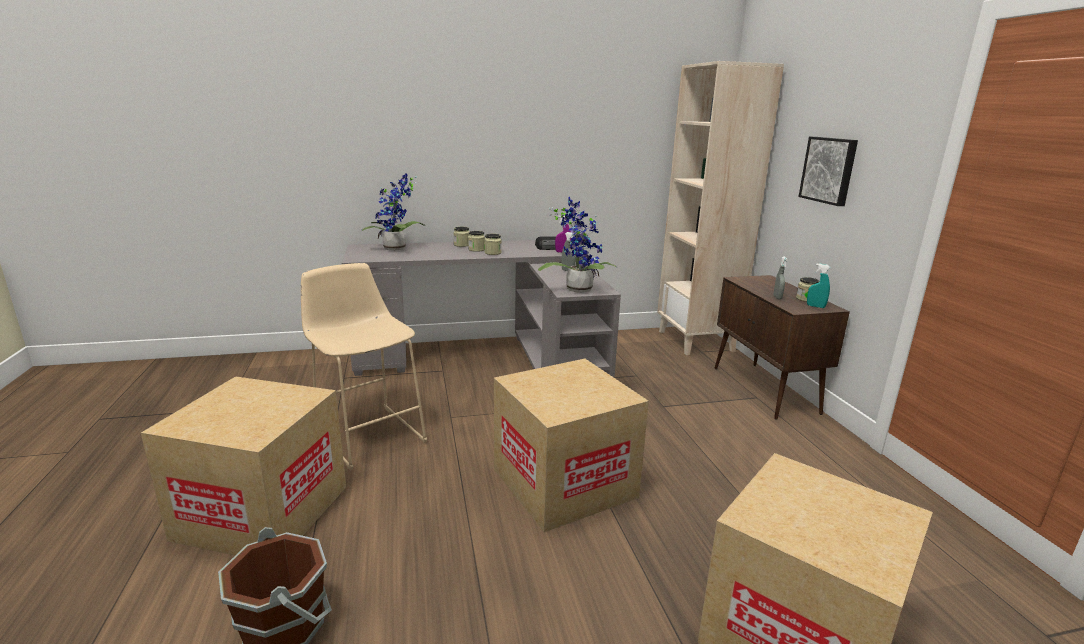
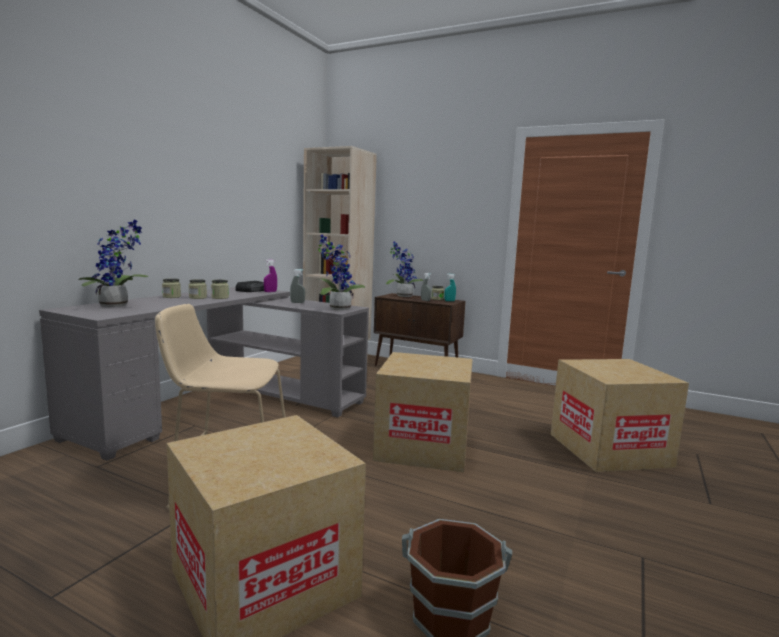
camera: 50 degrees left, 10 degrees down
(768, 283) = (402, 296): none -> potted plant
(829, 170) = (430, 218): picture -> none

